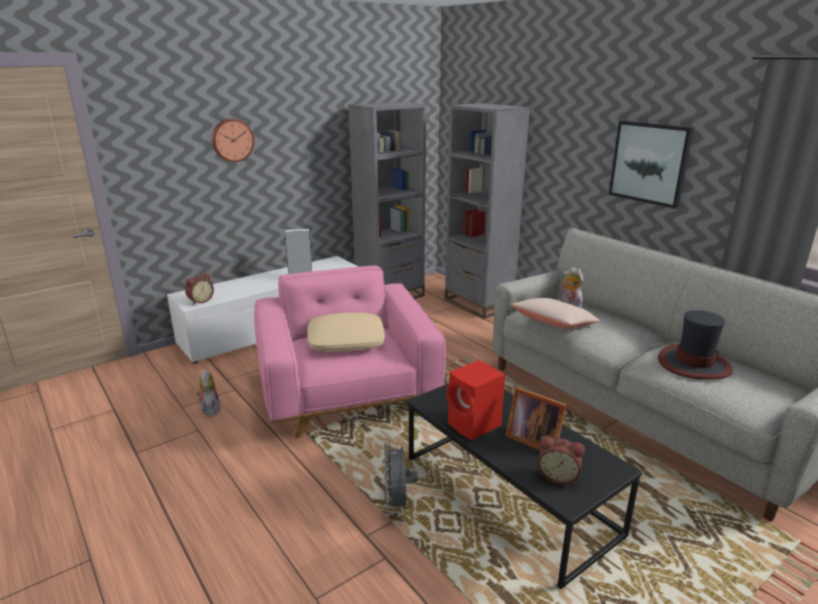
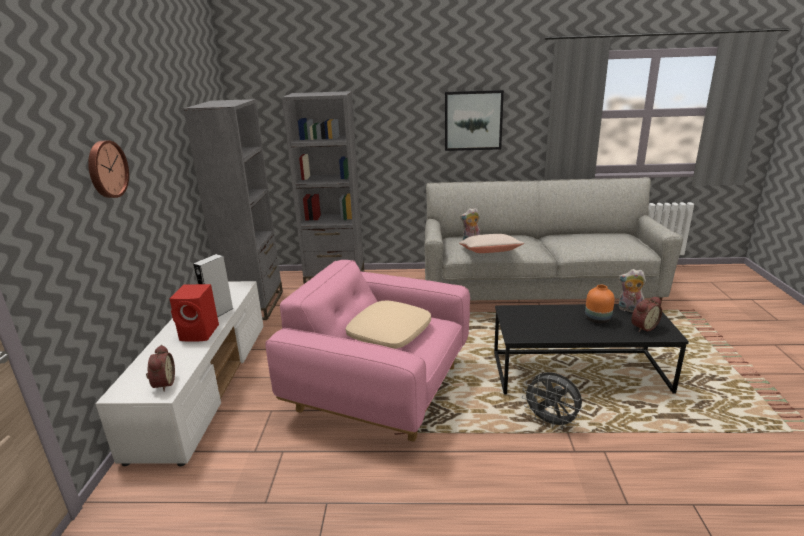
camera: 50 degrees left, 0 degrees up
(210, 410) = (299, 482): plush toy -> plush toy (629, 310)
(475, 425) = (564, 330): red speaker -> red speaker (200, 333)
(532, 439) = (597, 319): picture frame -> orange vase
(693, 364) = (584, 241): hat -> none

